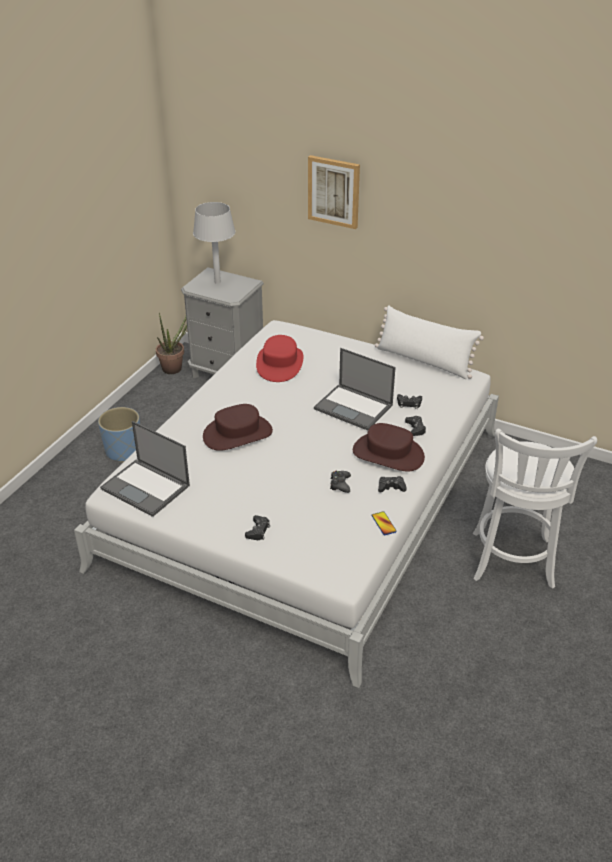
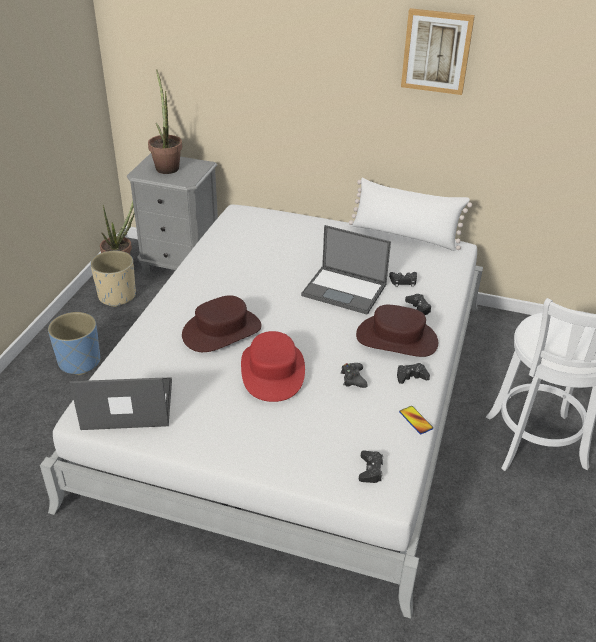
camera: 10 degrees left, 0 degrees up
(146, 487) = (126, 405): laptop -> laptop turned 150 degrees clockwise
(166, 395) = (117, 296): none -> beige planter
(218, 282) = (167, 166): grey table lamp -> potted plant
(258, 531) = (272, 445): black game controller -> black game controller (370, 470)
(280, 364) = (250, 249): red hat -> red hat (273, 371)
(334, 191) = (297, 54): picture -> picture (436, 51)

